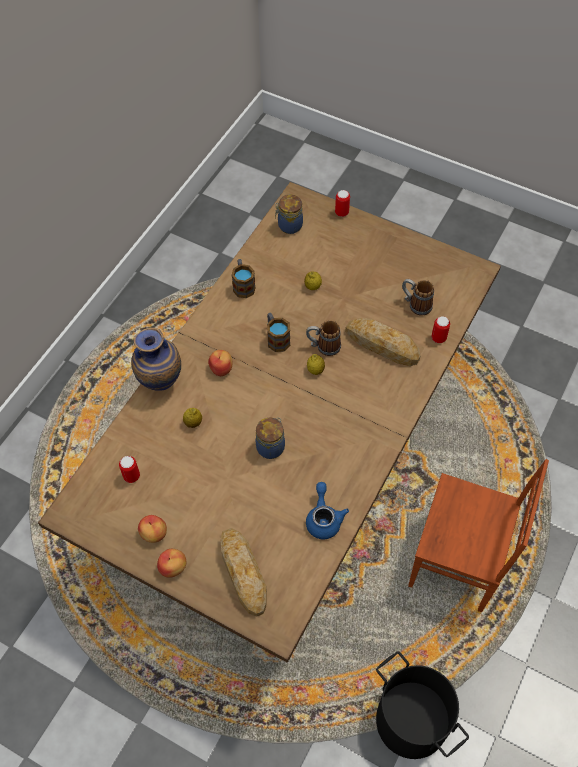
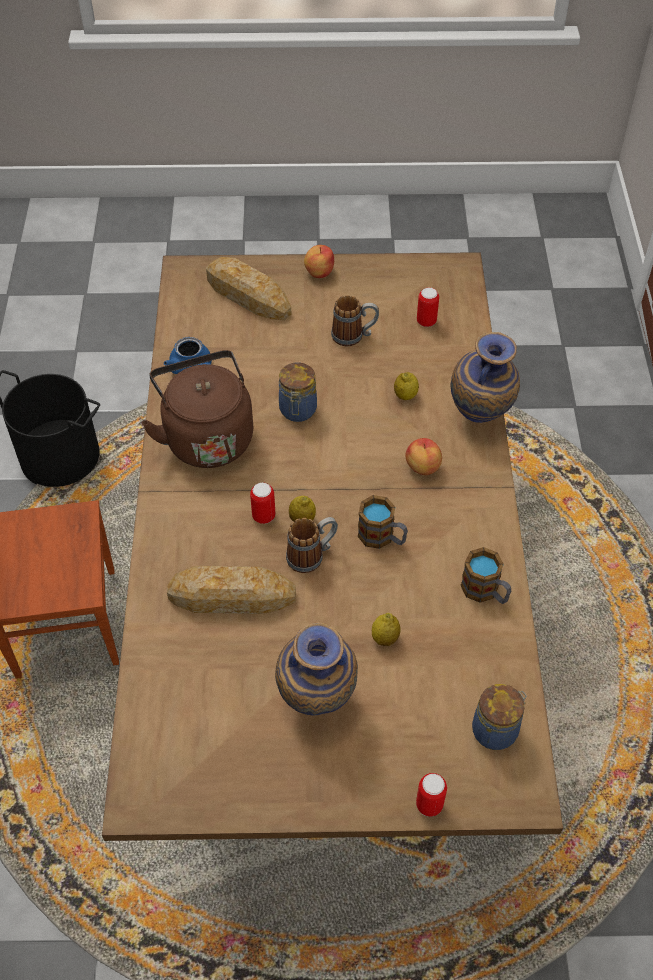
camera: 150 degrees right, 5 degrees down
(153, 534) = (360, 287): apple -> none
(343, 457) = (206, 436): none -> brown kettle
(367, 274) = (316, 702): none -> vase
(415, 304) = (213, 684): mug -> mug (354, 336)
(438, 338) = (154, 645): can -> can (263, 516)

